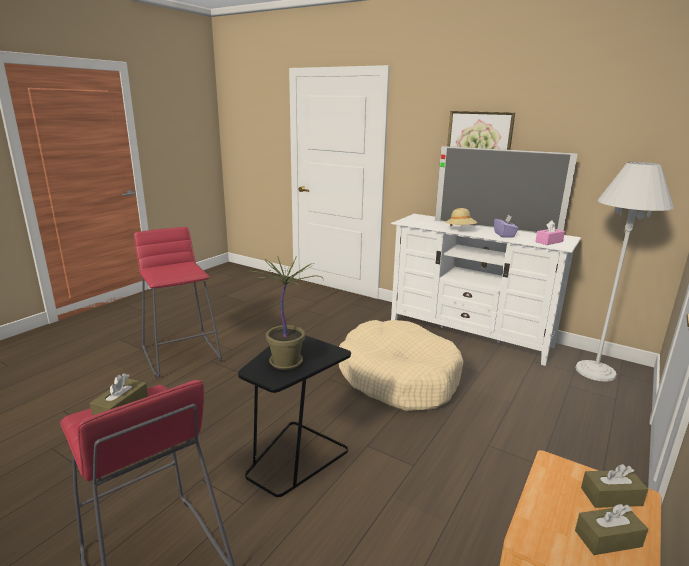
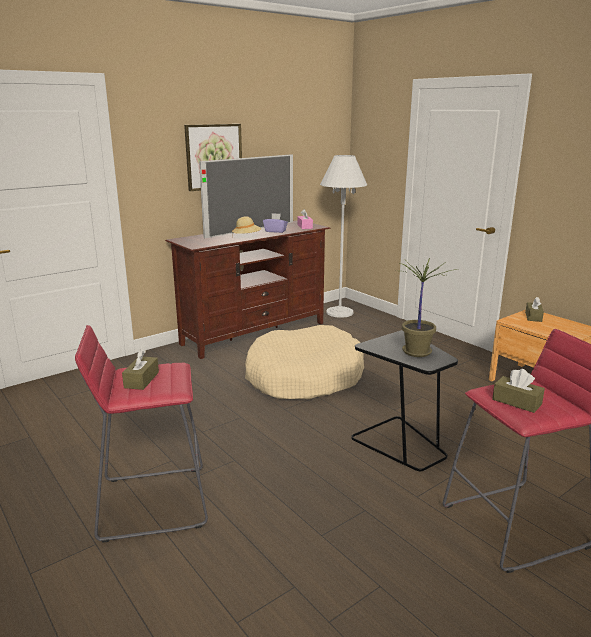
camera: 70 degrees left, 0 degrees up
(469, 334) = (254, 333): white tv stand -> brown tv stand
(608, 538) = (562, 325): brown tissue box -> brown tissue box (141, 380)

